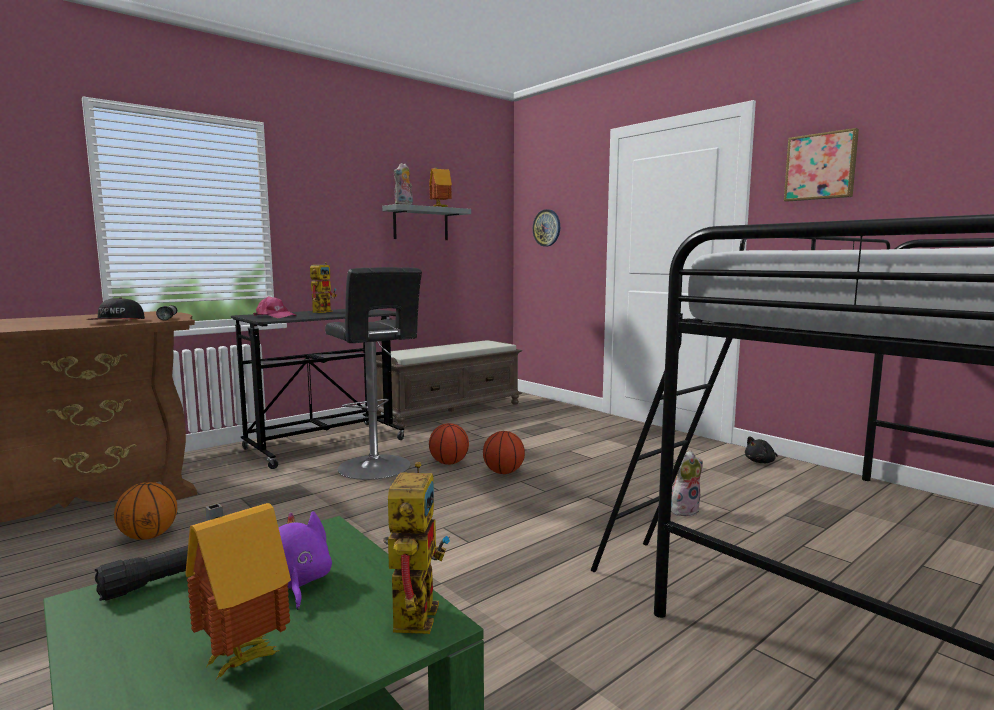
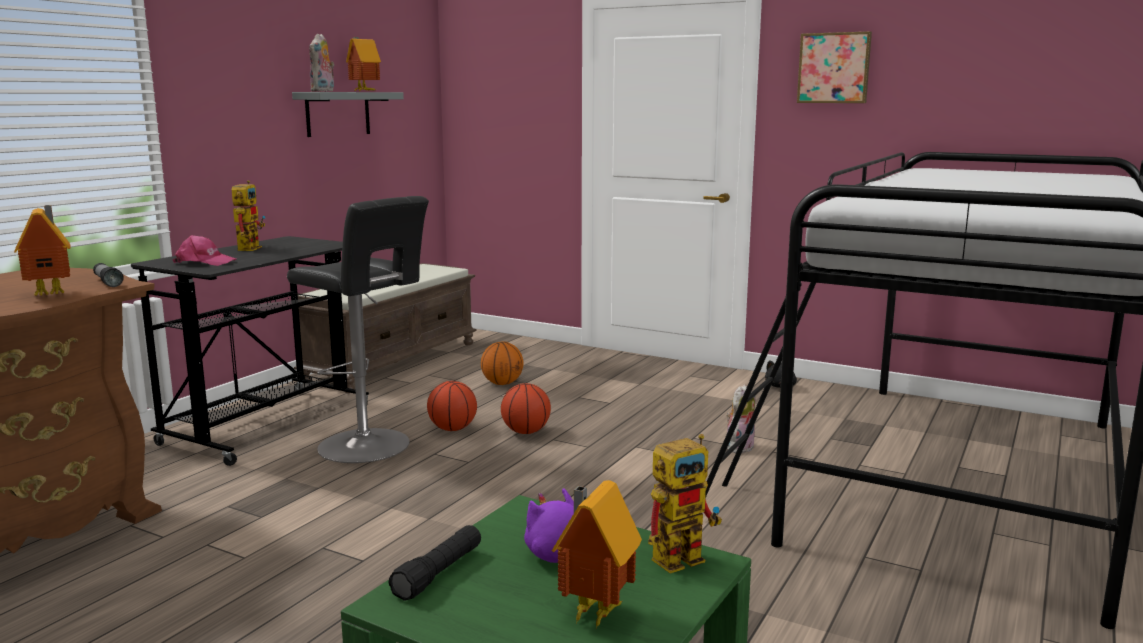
camera: 20 degrees left, 5 degrees up
(118, 321) = (52, 294): cap -> toy house
(149, 536) = (158, 568): basketball -> basketball (502, 383)
(413, 609) = (684, 555): toy robot -> toy robot turned 75 degrees clockwise
(547, 228) = (494, 114): wall clock -> none

